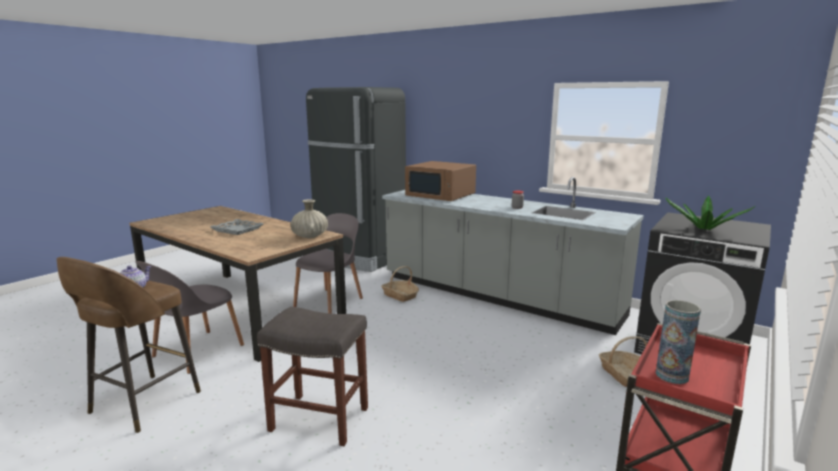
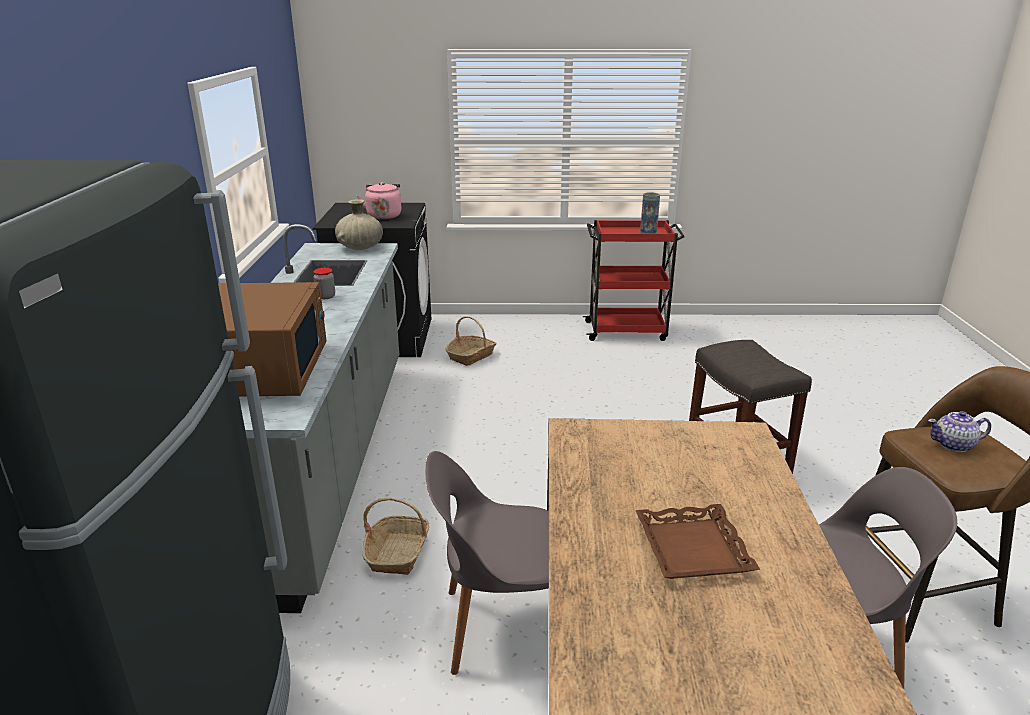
camera: 125 degrees left, 10 degrees up
(237, 230) = (694, 549): grey tray -> brown tray
(310, 236) = (603, 438): beige vase -> beige vase (360, 248)
(704, 229) = (383, 215): potted plant -> pink kettle

